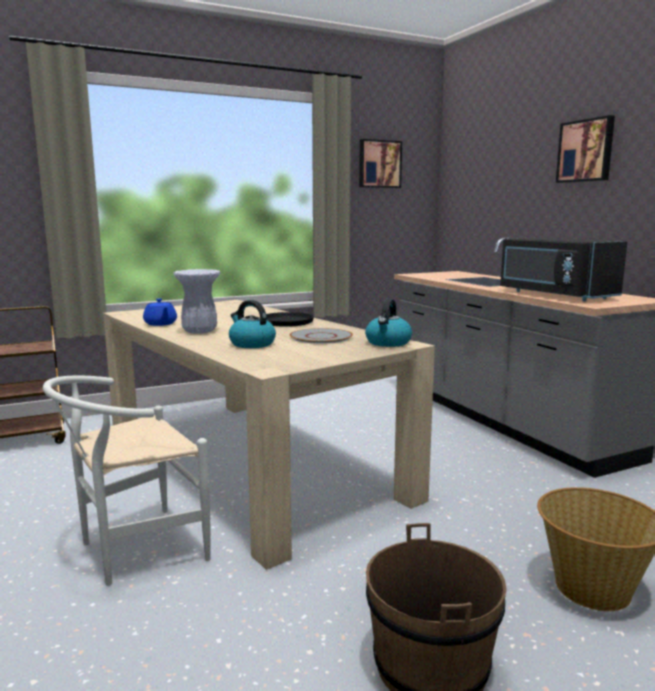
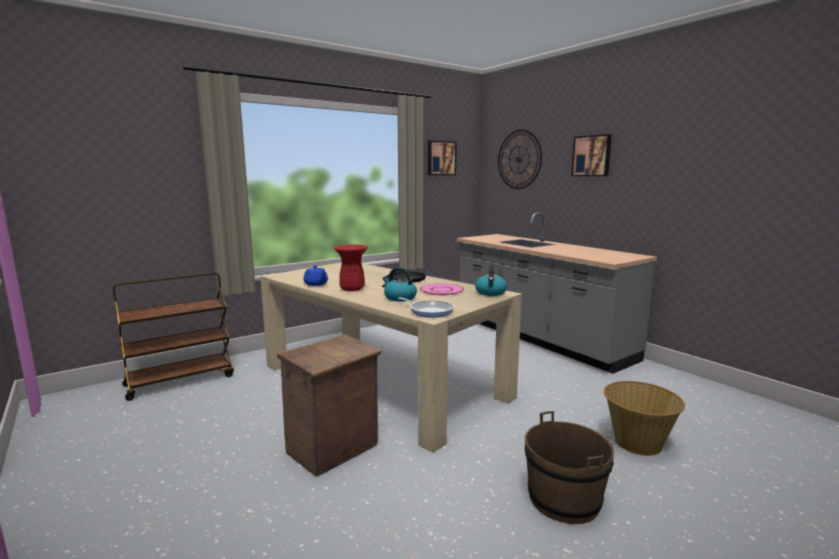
camera: 10 degrees left, 0 degrees up
(133, 550) = (333, 449): white chair -> crate
(200, 331) = (352, 289): white vase -> red vase
(273, 362) = (429, 311): none -> frying pan
(320, 337) = (441, 290): grey plate -> pink plate
(488, 163) = (519, 159): none -> wall clock
(553, 295) = (580, 254): black microwave -> none

